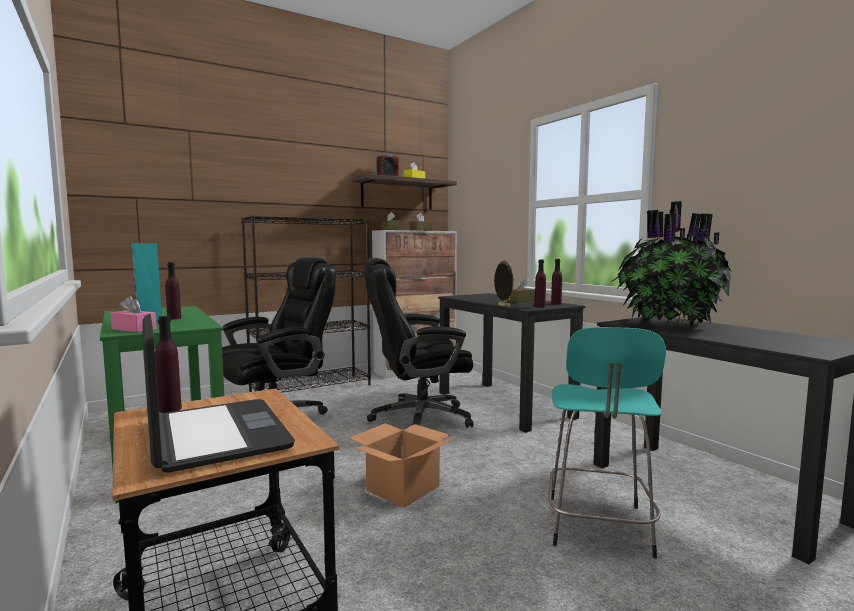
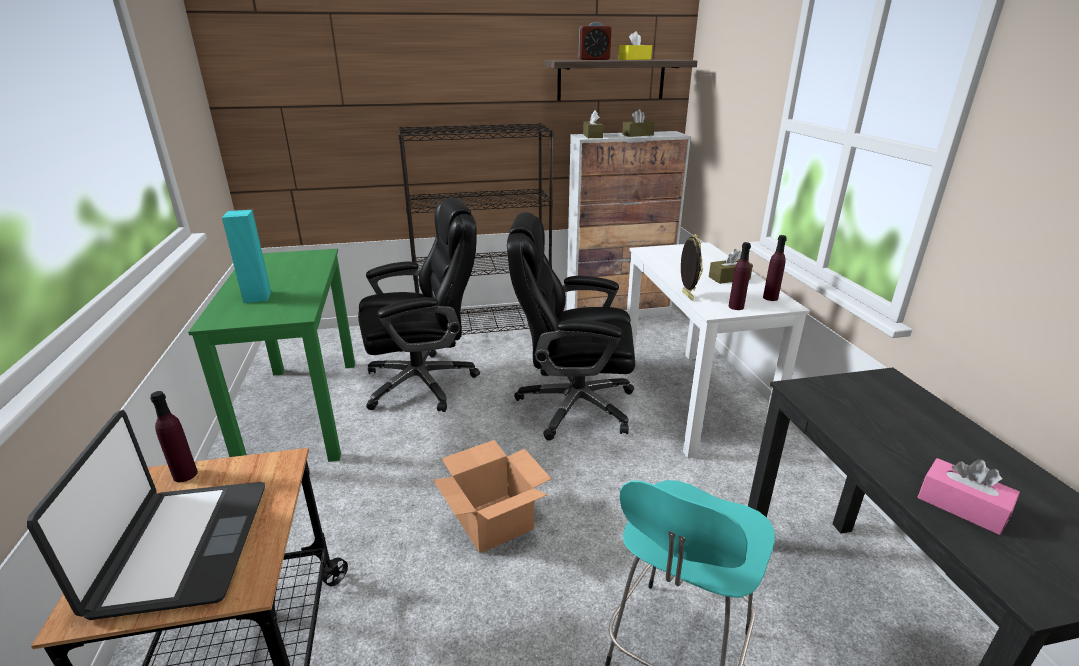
camera: 20 degrees right, 20 degrees up
(134, 329) = (231, 314): pink tissue box -> pink tissue box (961, 506)
(174, 318) = (288, 286): purple bottle -> none
(504, 405) = (691, 399): black desk -> white desk
(667, 324) = (874, 411): potted plant -> none

